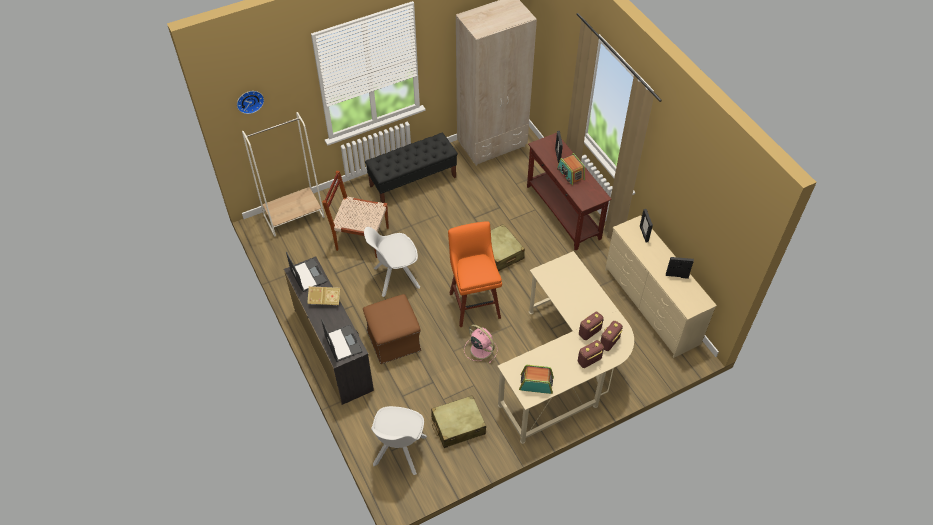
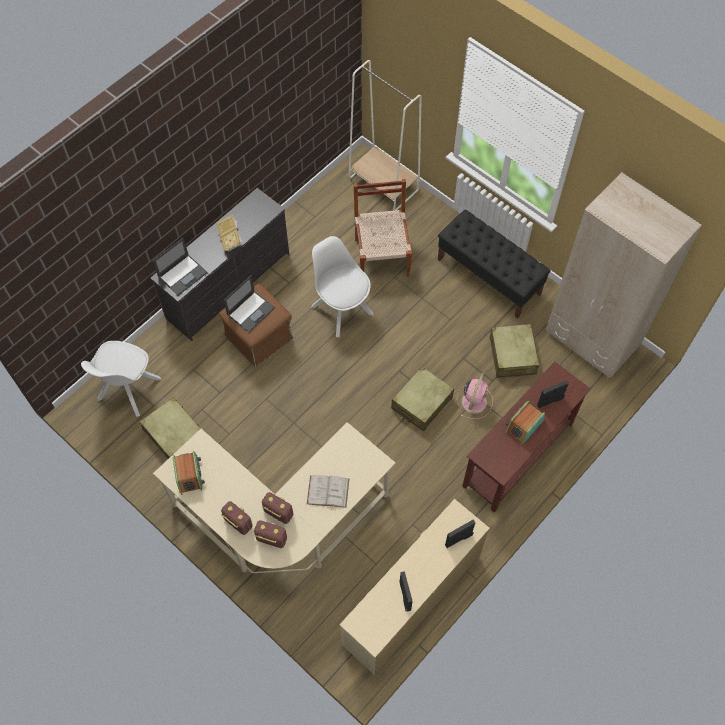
camera: 70 degrees right, 10 degrees up
(249, 100) = (394, 42): wall clock -> none
(308, 275) = (257, 211): laptop -> laptop (251, 311)
(399, 451) = (128, 390): white chair -> white chair turned 60 degrees counterclockwise
(474, 304) = (337, 400): orange stool -> none
(480, 349) = (278, 425): pink fan -> pink fan (474, 401)
(484, 190) = (512, 356): none -> beige suitcase
(582, 297) = (328, 491): none -> white book

